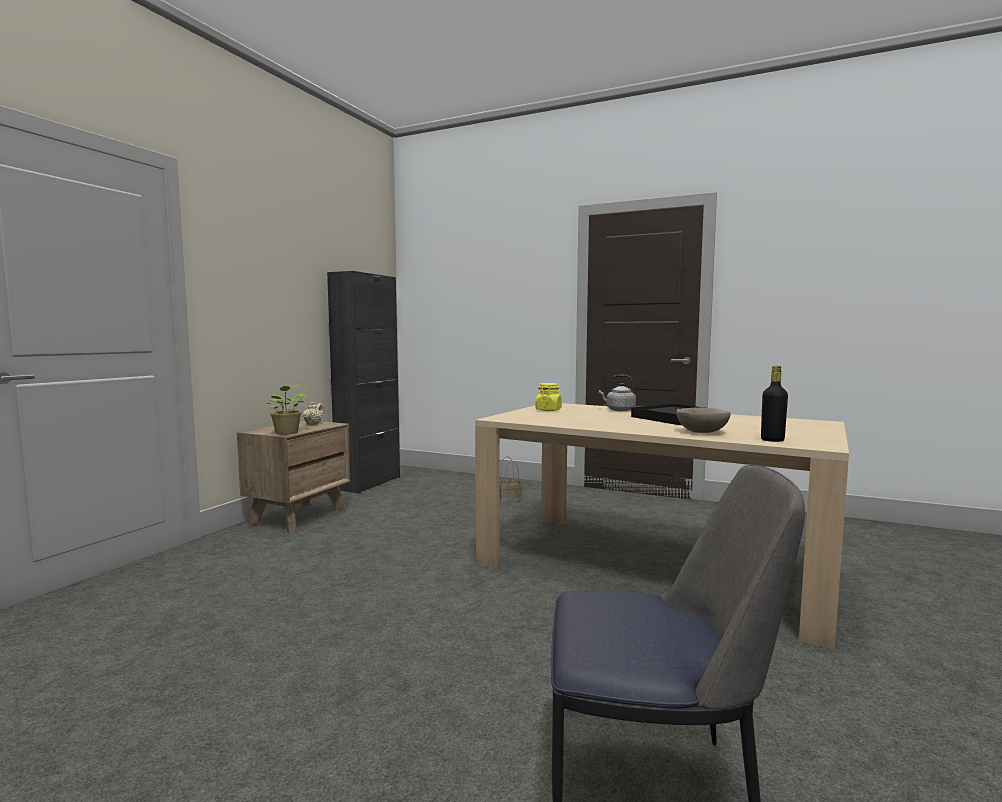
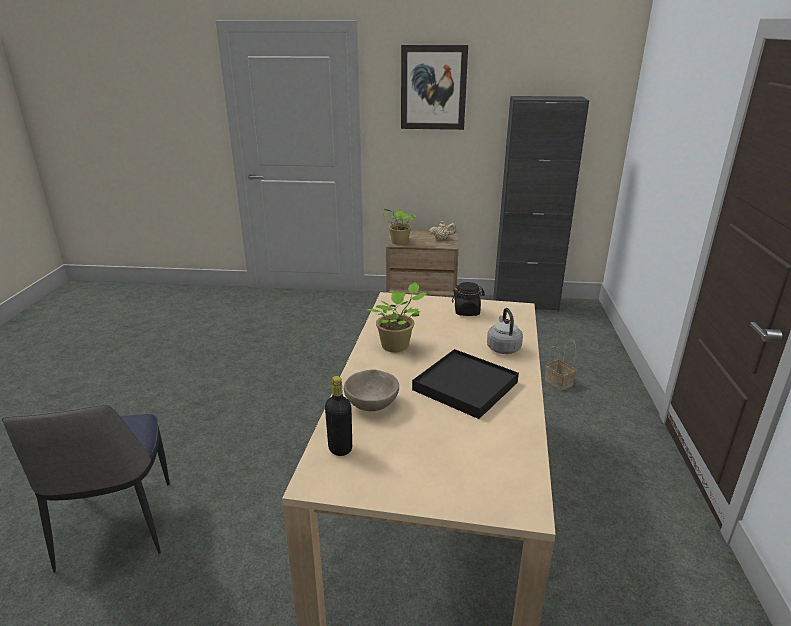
camera: 70 degrees right, 20 degrees up
(263, 256) = (433, 88): none -> picture
(548, 410) = (467, 311): yellow jar -> black jar
(601, 423) = (397, 346): none -> potted plant

